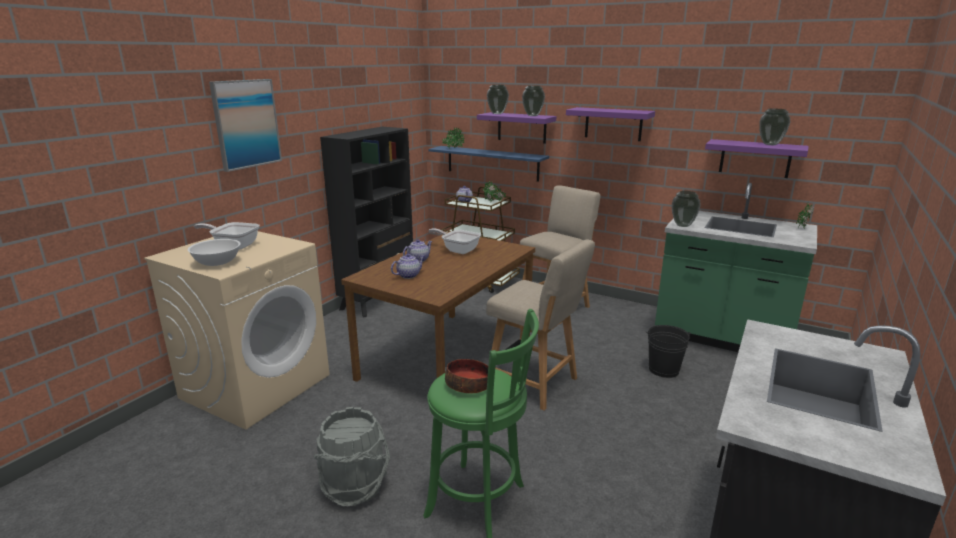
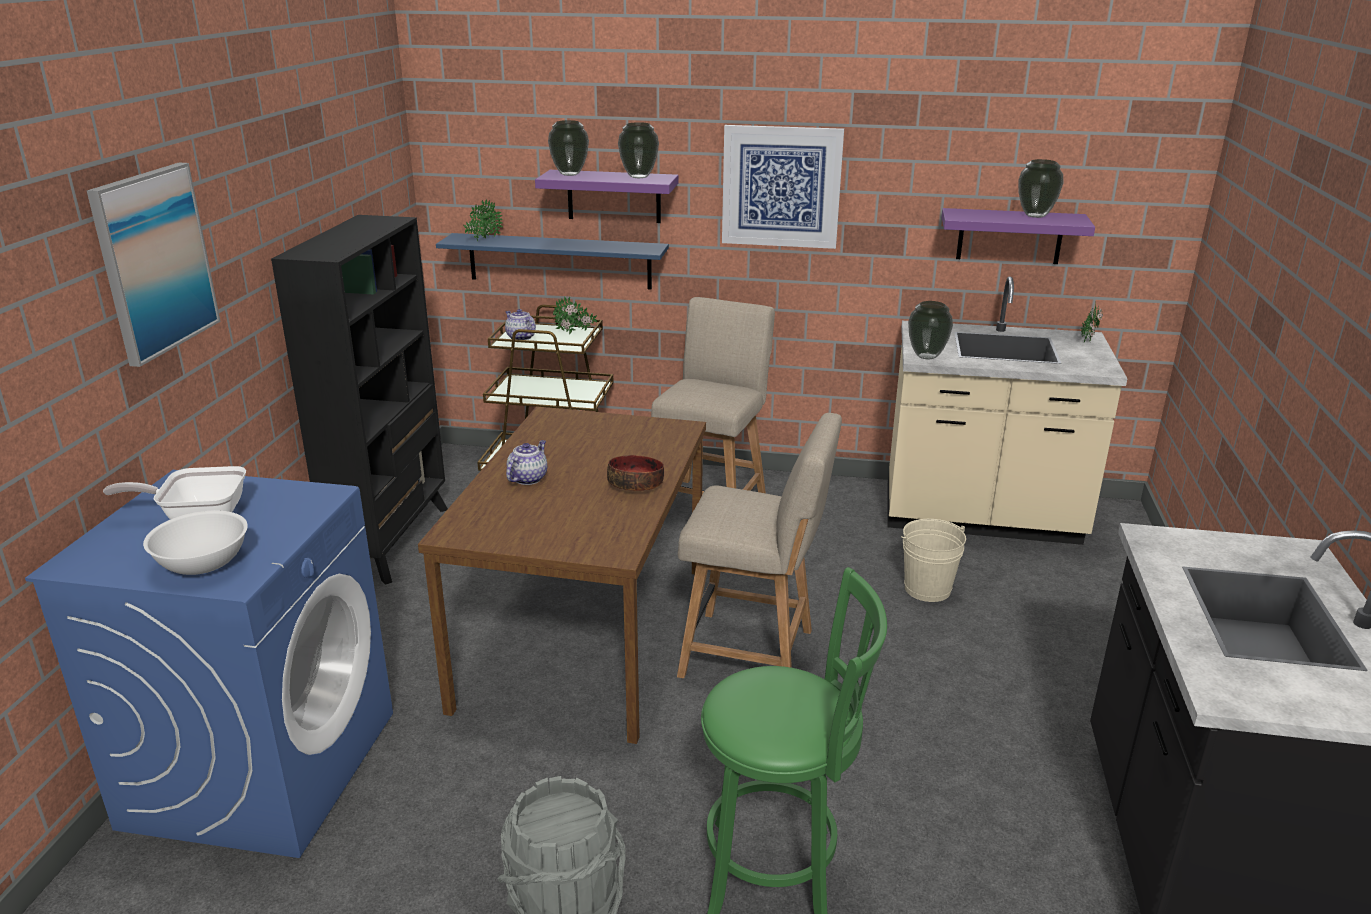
camera: 20 degrees left, 5 degrees up
(256, 385) = (262, 767): beige washing machine -> blue washing machine
(409, 275) = (536, 515): teapot -> none
(458, 250) = (582, 447): frying pan -> none
(469, 385) = (769, 706): bowl -> bowl (636, 484)
(613, 124) = (781, 187): purple shelf -> picture
(664, 370) = (927, 589): black bucket -> beige bucket
(721, 338) = (981, 518): green counter -> beige counter

